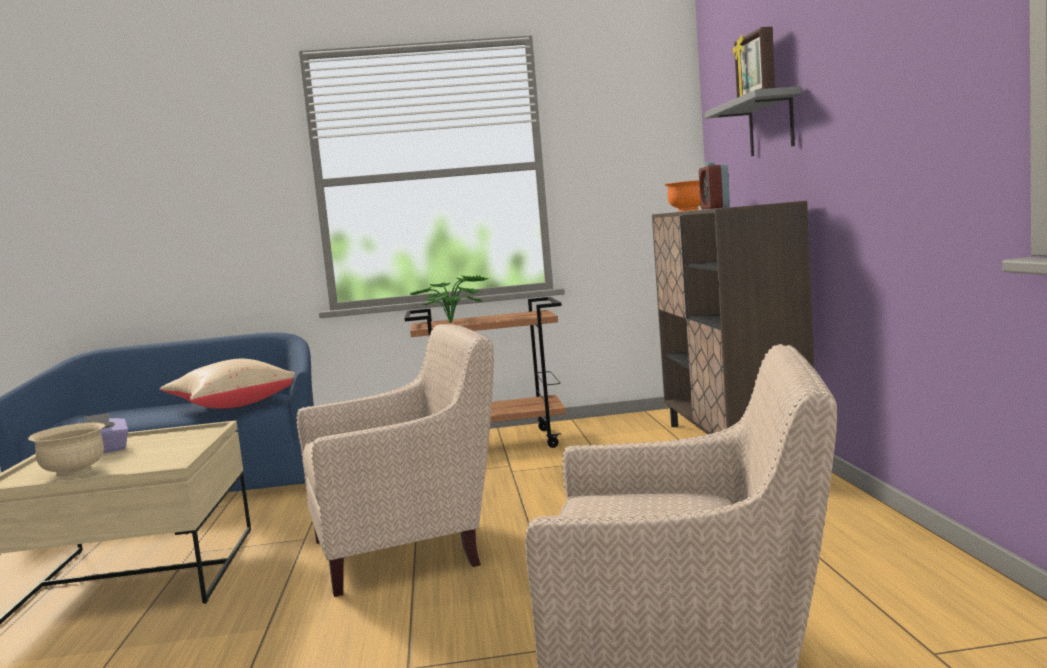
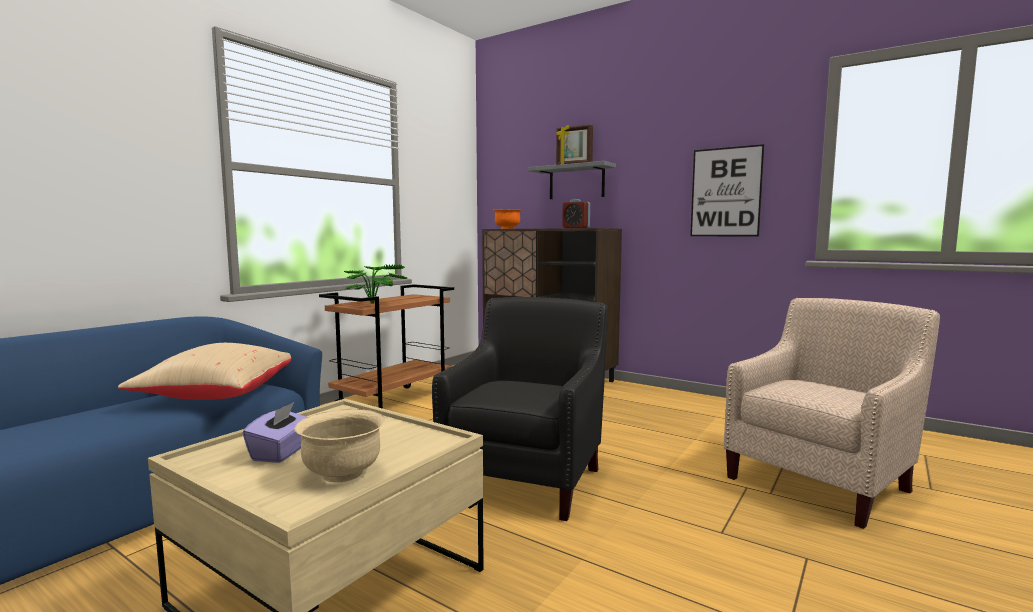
camera: 50 degrees left, 0 degrees up
(408, 549) = (527, 477): beige armchair -> black armchair
(912, 119) = (726, 192): none -> picture

